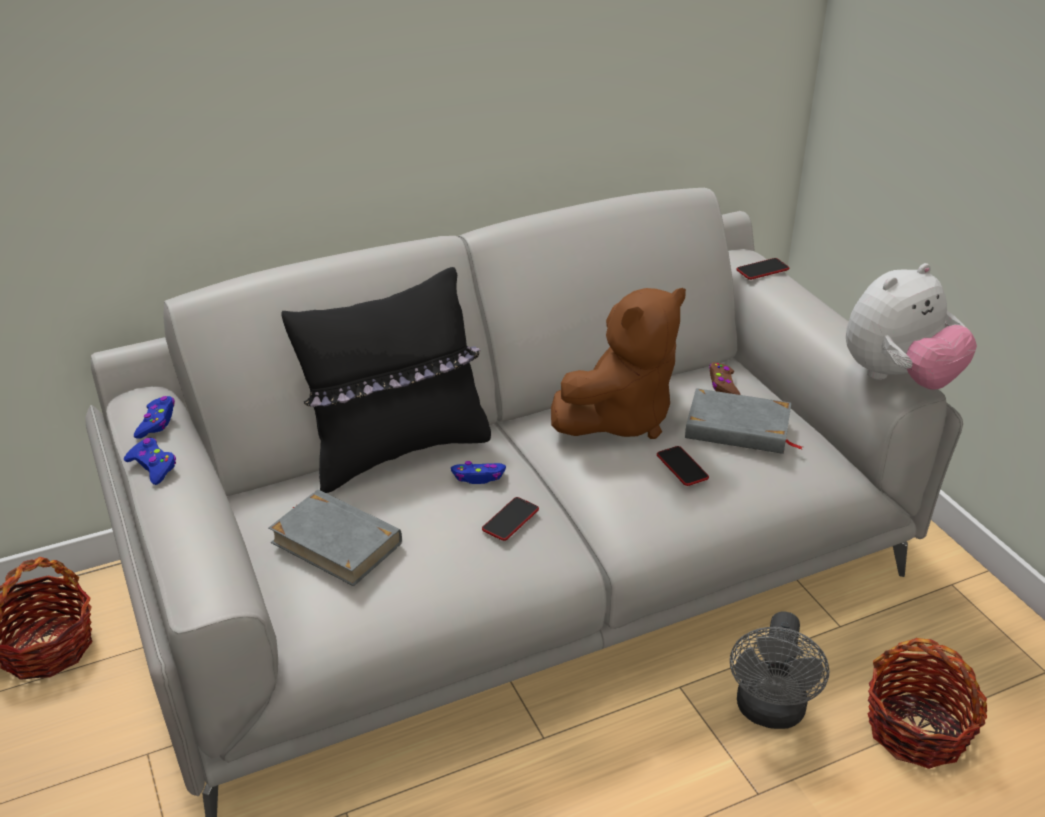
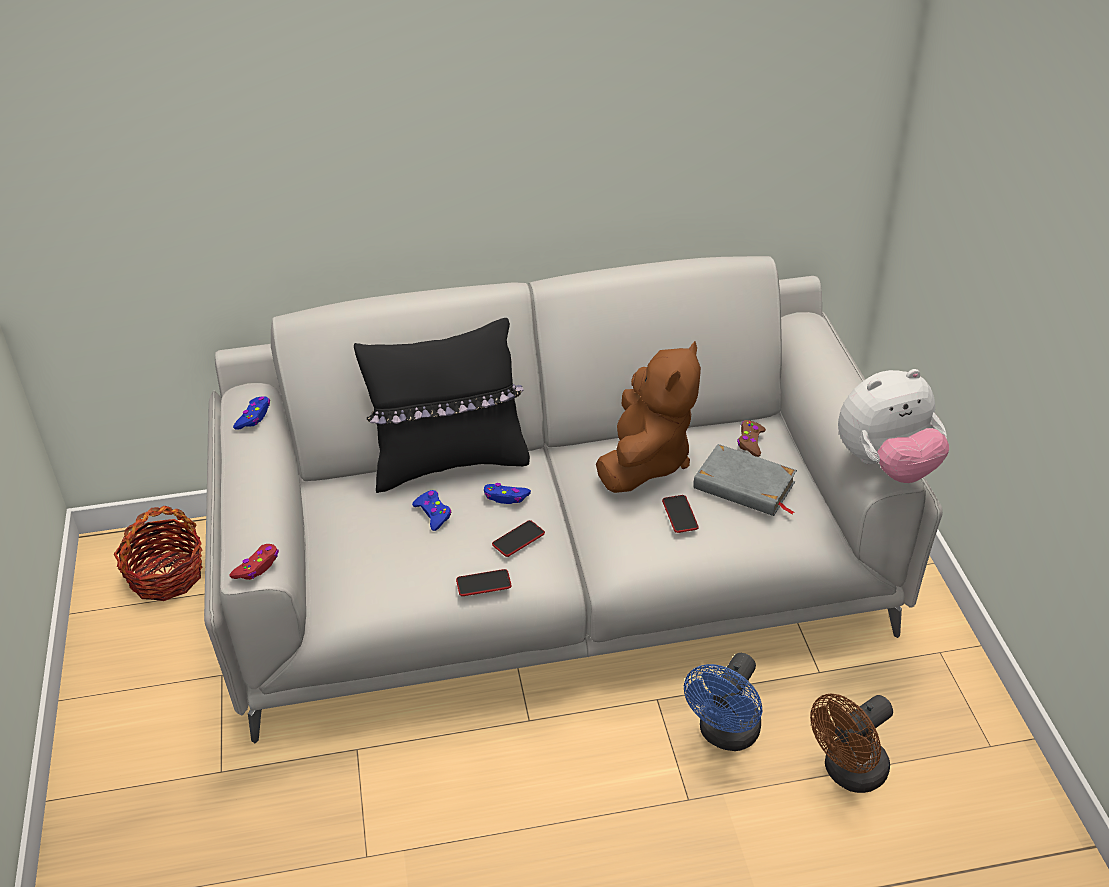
camera: 15 degrees right, 5 degrees up
(153, 466) = (241, 455): blue game controller -> blue game controller (433, 514)
(215, 591) = (257, 567): none -> red game controller
(336, 542) = (374, 536): grey book -> none
(620, 418) = (645, 460): brown plush toy -> brown plush toy turned 45 degrees counterclockwise
(762, 270) = (815, 338): phone -> phone (483, 583)
(770, 712) = (725, 735): grey fan -> blue fan
(917, 729) = (848, 773): basket -> brown fan

